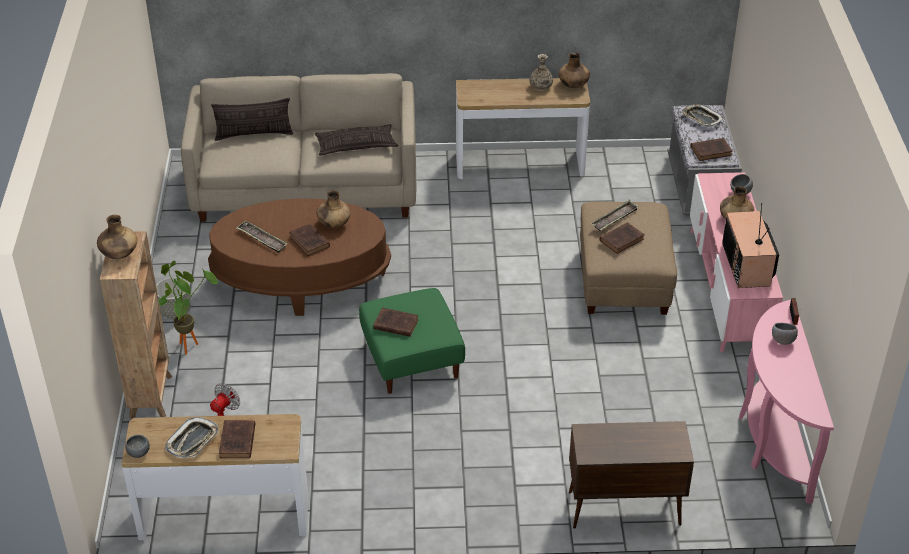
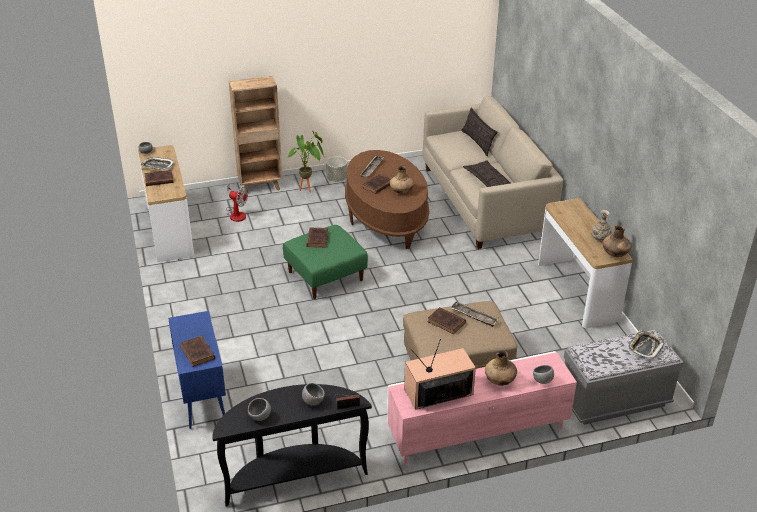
camera: 75 degrees right, 5 degrees down
(119, 254) = (252, 81): brown vase -> none
(623, 508) = (201, 396): brown cabinet -> blue cabinet
(712, 151) = (596, 358): brown book -> brown book (198, 353)
(771, 440) = (293, 475): pink console table -> black console table
(802, 385) = (260, 417): none -> grey bowl

